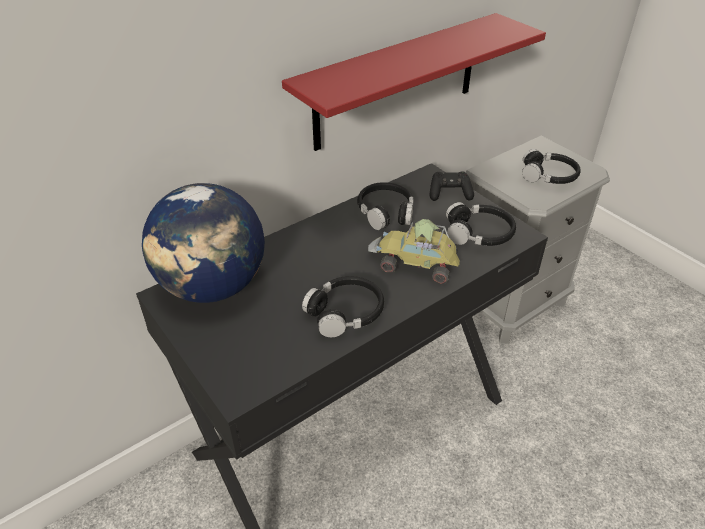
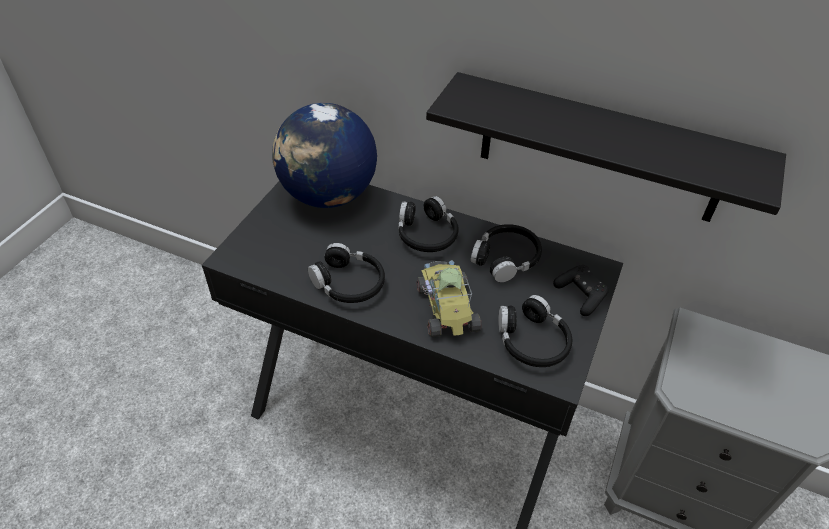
camera: 60 degrees right, 5 degrees up
(397, 82) = (600, 150): red shelf -> black shelf
(549, 175) = (749, 390): black headphones -> black headphones (426, 234)

